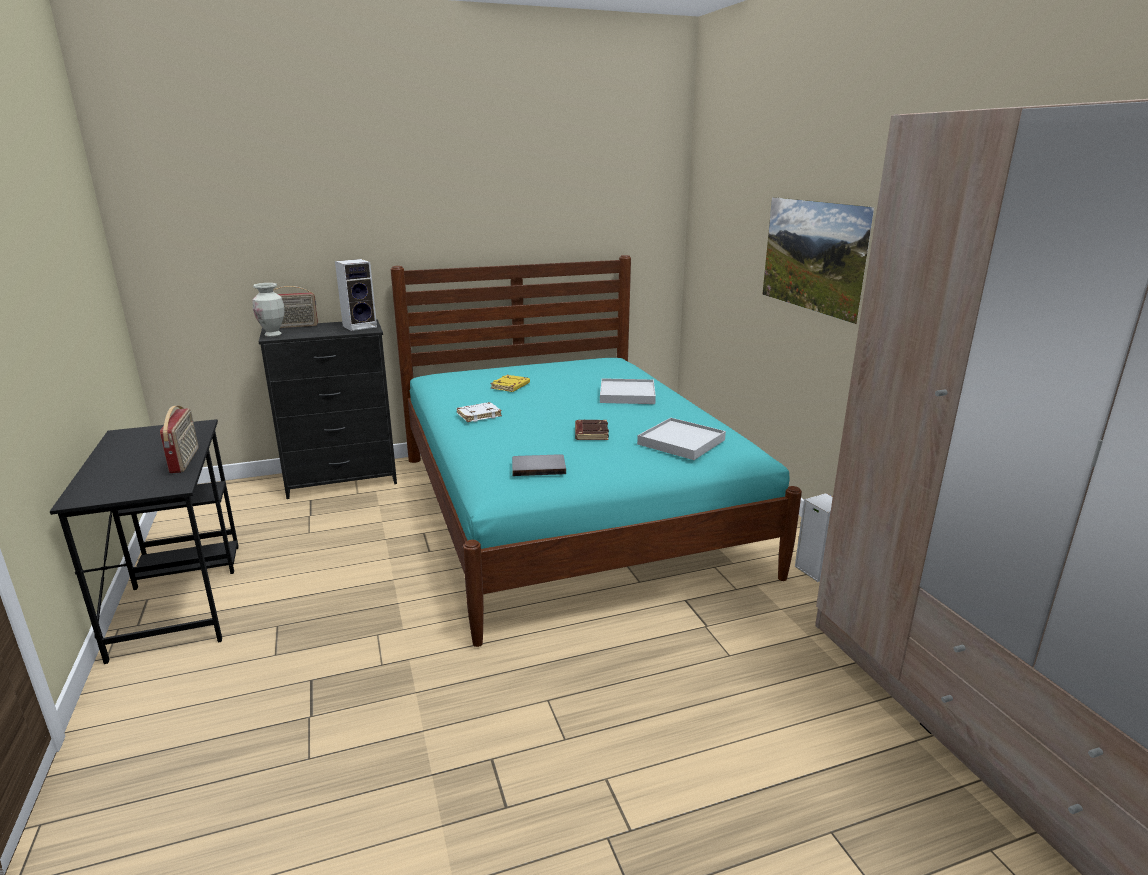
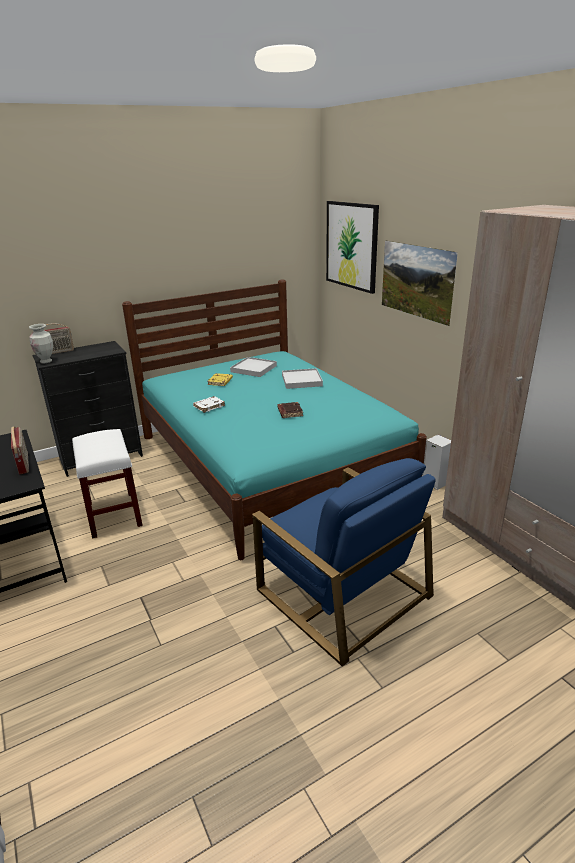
camera: 10 degrees left, 5 degrees up
(325, 557) = (114, 515): none -> white stool
(360, 326) = (107, 348): speaker -> none
(538, 467) = (266, 440): grey book -> none
(615, 720) = (341, 592): none -> blue armchair
(681, 442) = (349, 412): white tray -> white tray (253, 369)
(727, 208) = (351, 245): none -> picture

